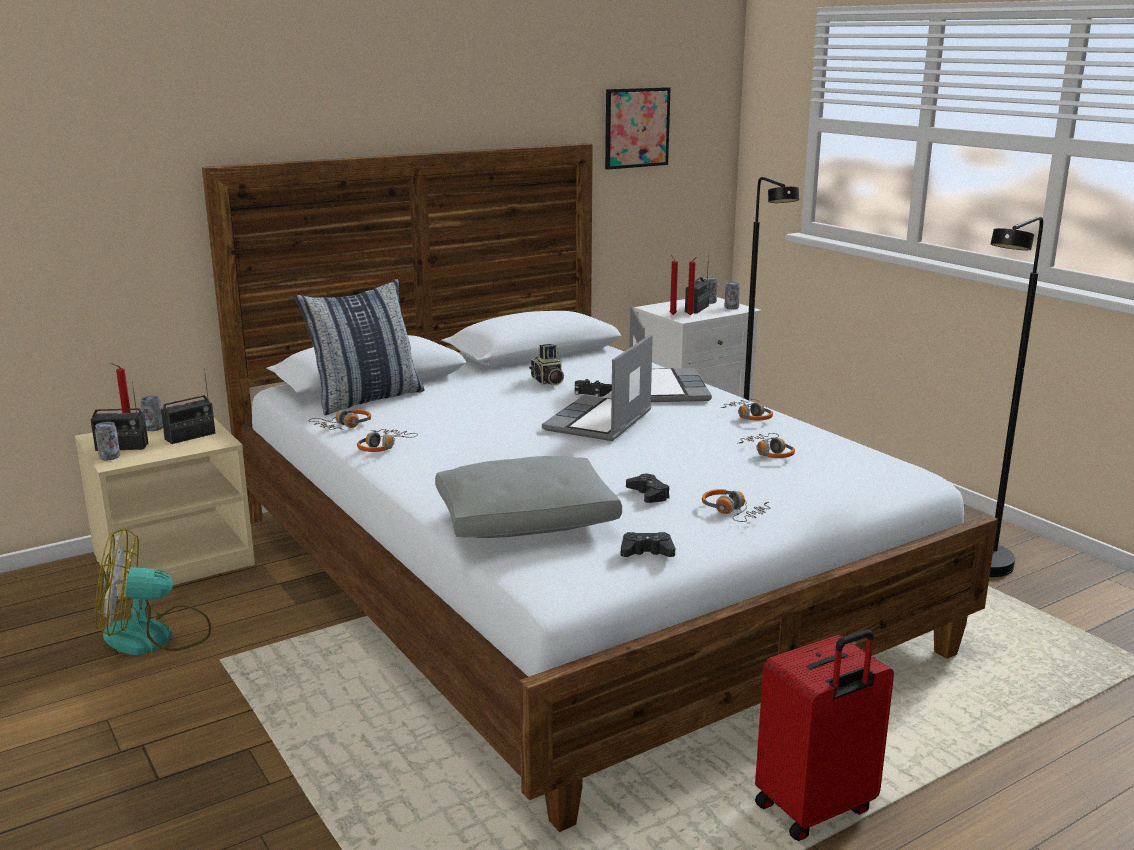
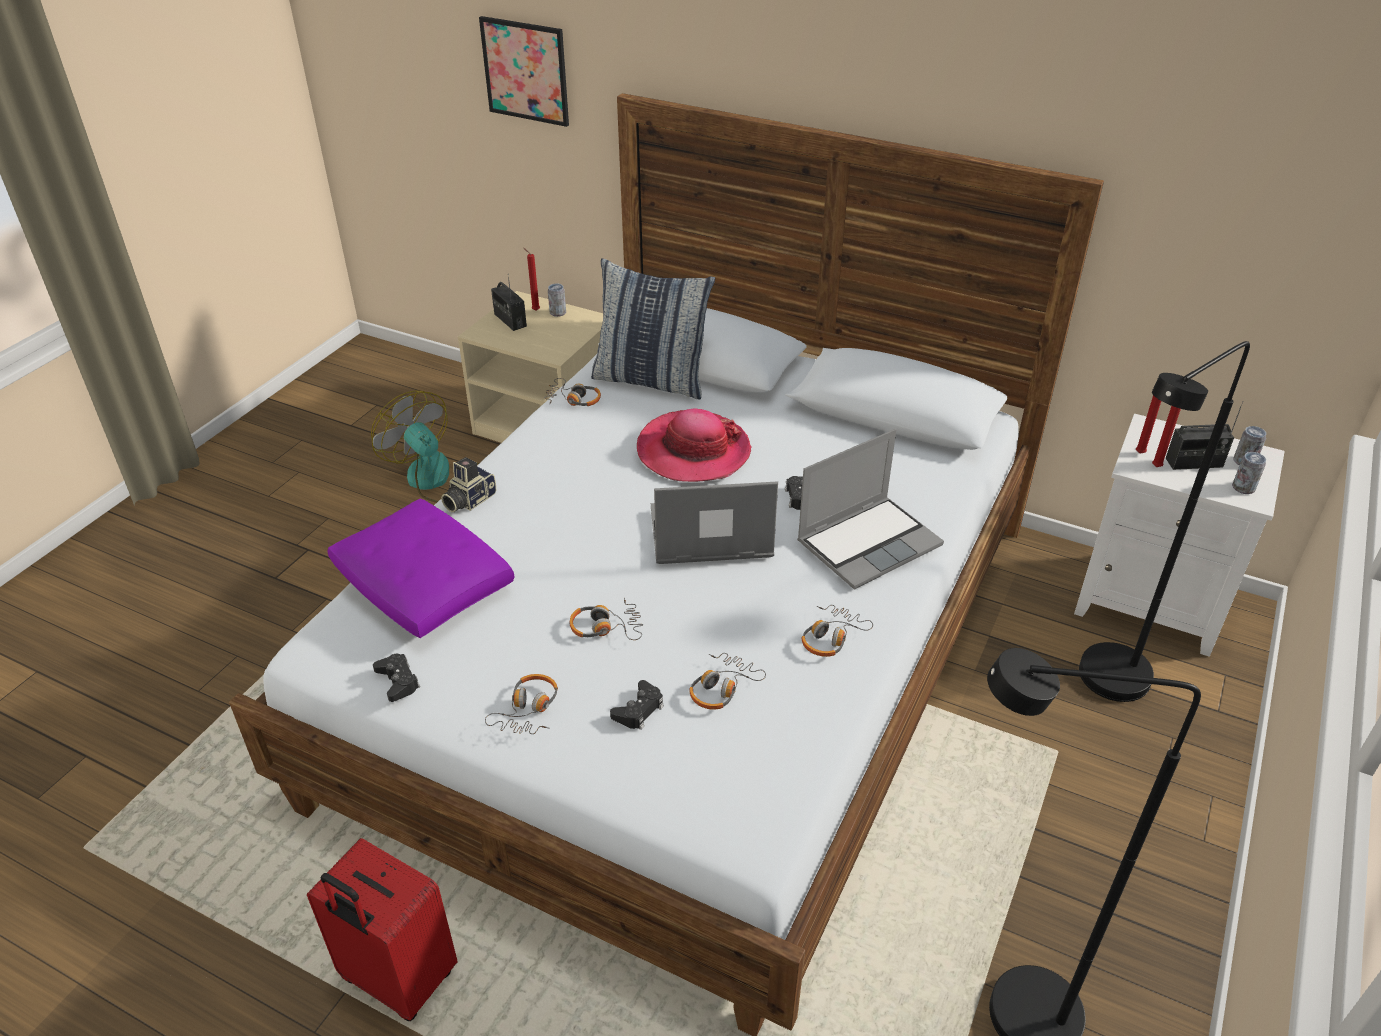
camera: 60 degrees right, 20 degrees up
(109, 457) = (487, 326): can -> none
(190, 436) = (555, 336): radio -> none
(383, 447) = (542, 440): headphones -> headphones (606, 627)
(488, 405) = (693, 451): none -> hat
(528, 520) = (425, 585): grey pillow -> purple pillow
(547, 381) = (806, 457): camera -> camera (468, 500)
(636, 128) = (1212, 177): picture -> picture (525, 71)
(648, 494) = (533, 637): black game controller -> black game controller (639, 710)

